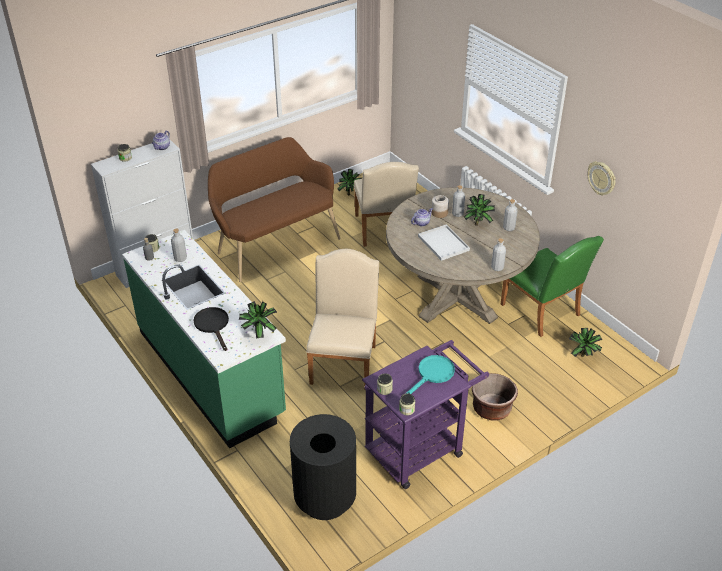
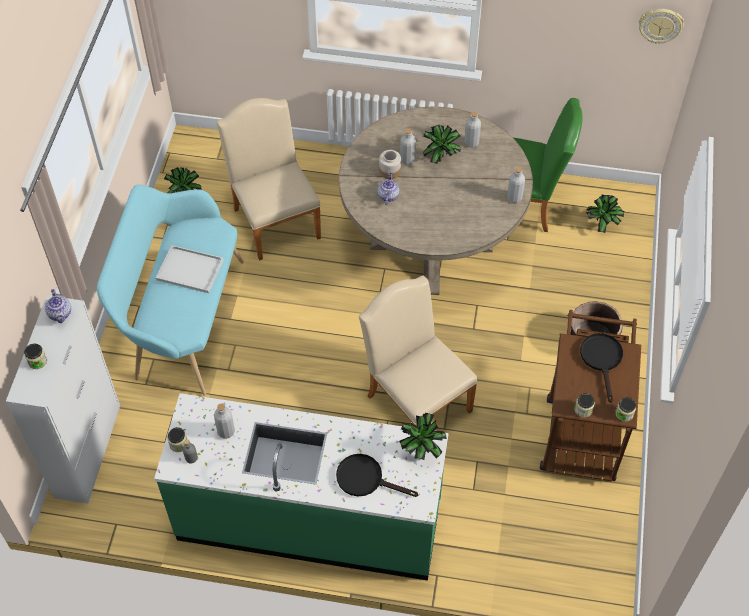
camera: 45 degrees left, 15 degrees up
(275, 244) = (183, 320): brown bench -> turquoise bench
(325, 499) = (566, 550): black trash can -> none
(383, 231) = (274, 218): beige chair -> beige chair turned 150 degrees counterclockwise
(420, 447) = (580, 429): purple cart -> brown cart
(433, 374) = (602, 360): turquoise frying pan -> black frying pan
(444, 243) = (438, 205): white tray -> white tray (191, 270)
(601, 178) = (558, 39): wall clock -> wall clock (660, 25)

